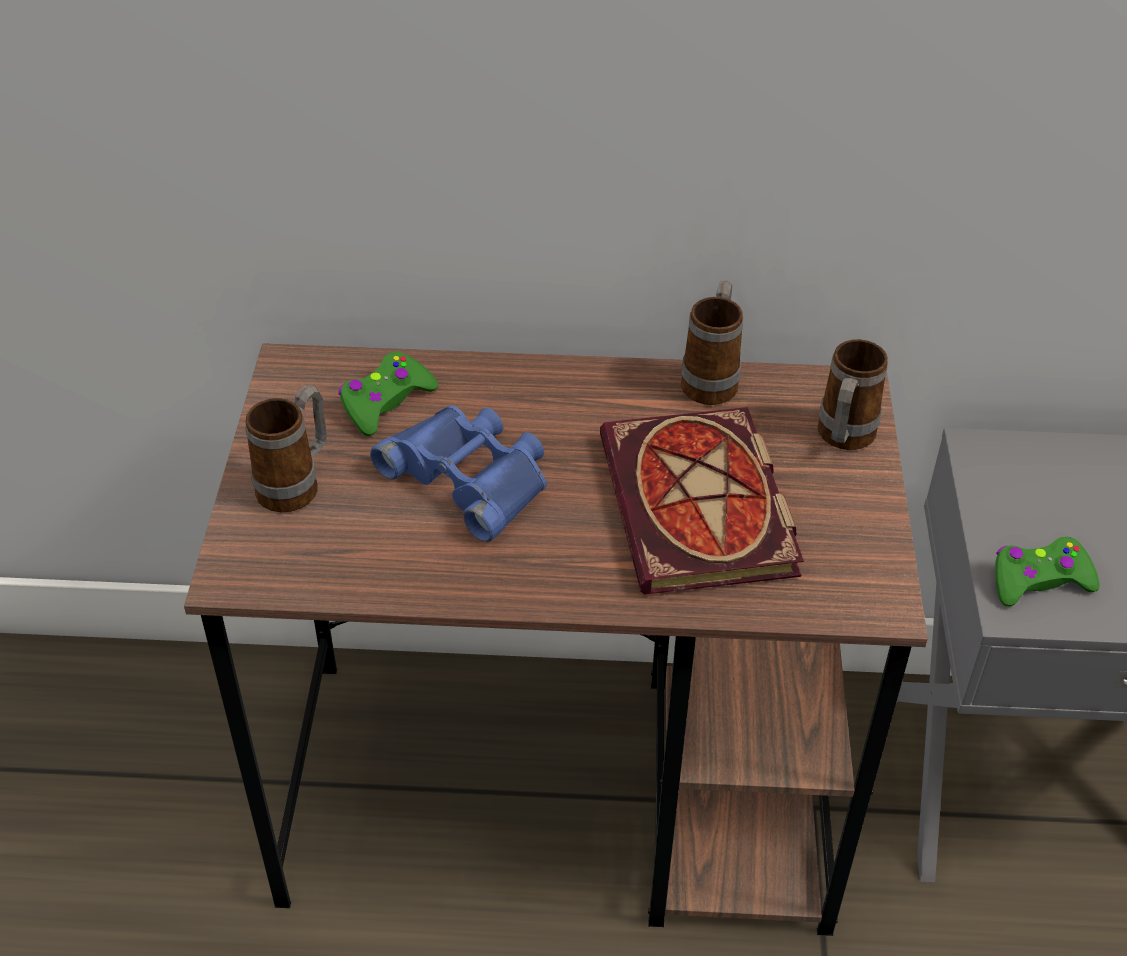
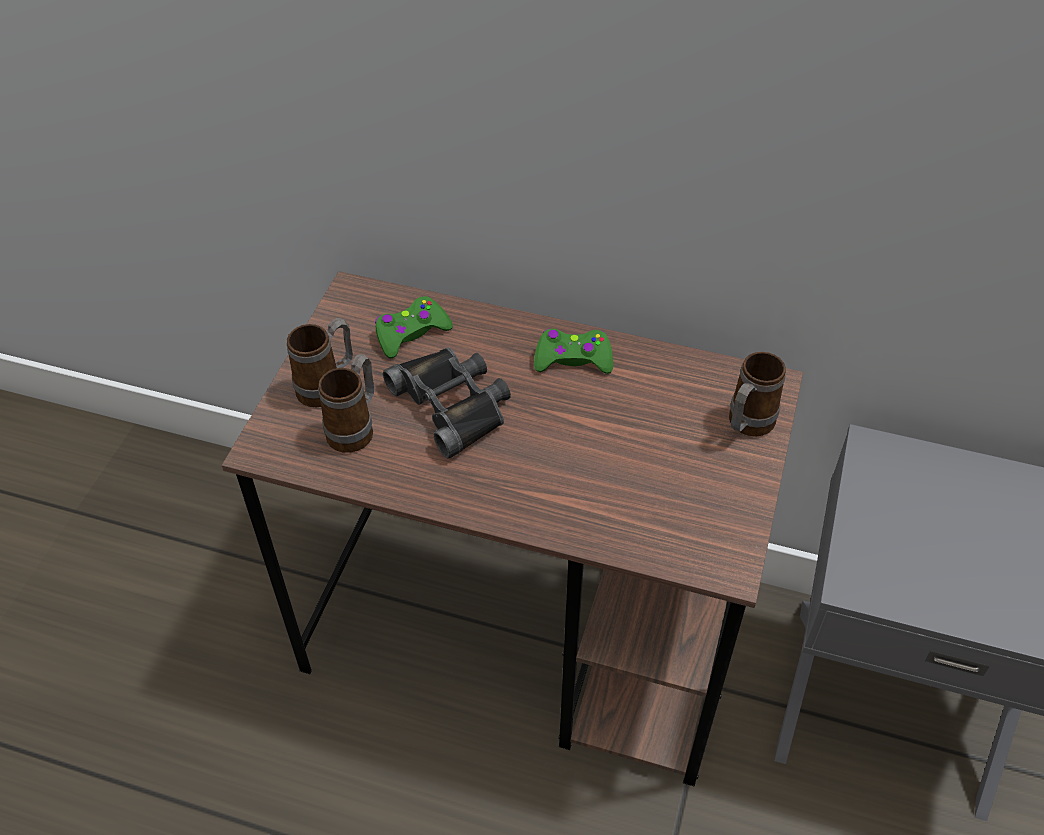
camera: 15 degrees right, 5 degrees up
(470, 477) = (453, 404): blue binoculars -> black binoculars
(703, 510) = (617, 463): book -> none
(712, 379) = (661, 357): mug -> mug (356, 428)
(1038, 580) = (882, 566): green game controller -> green game controller (573, 359)

